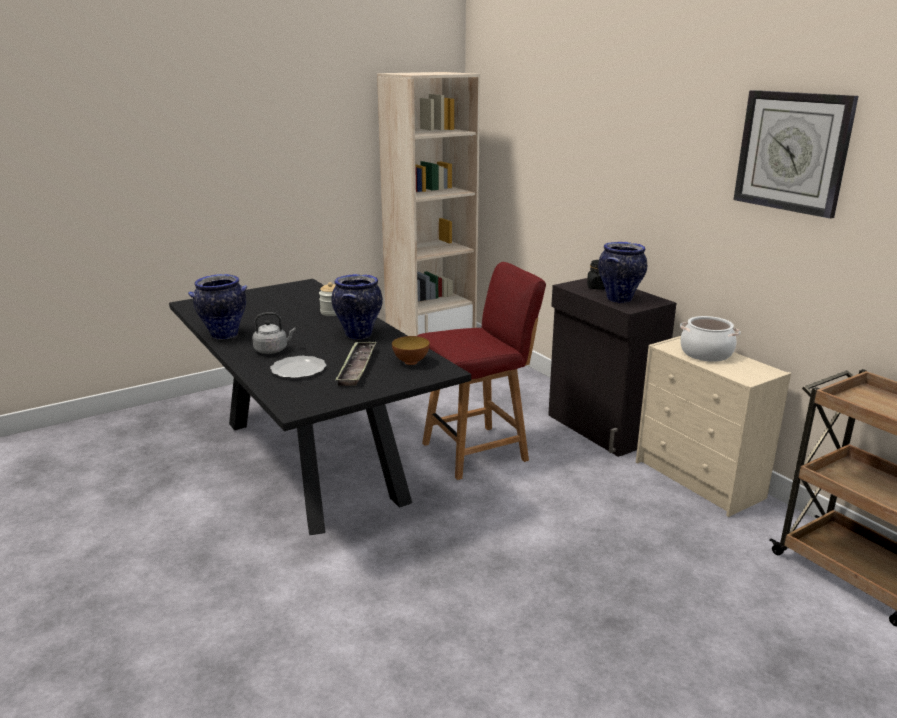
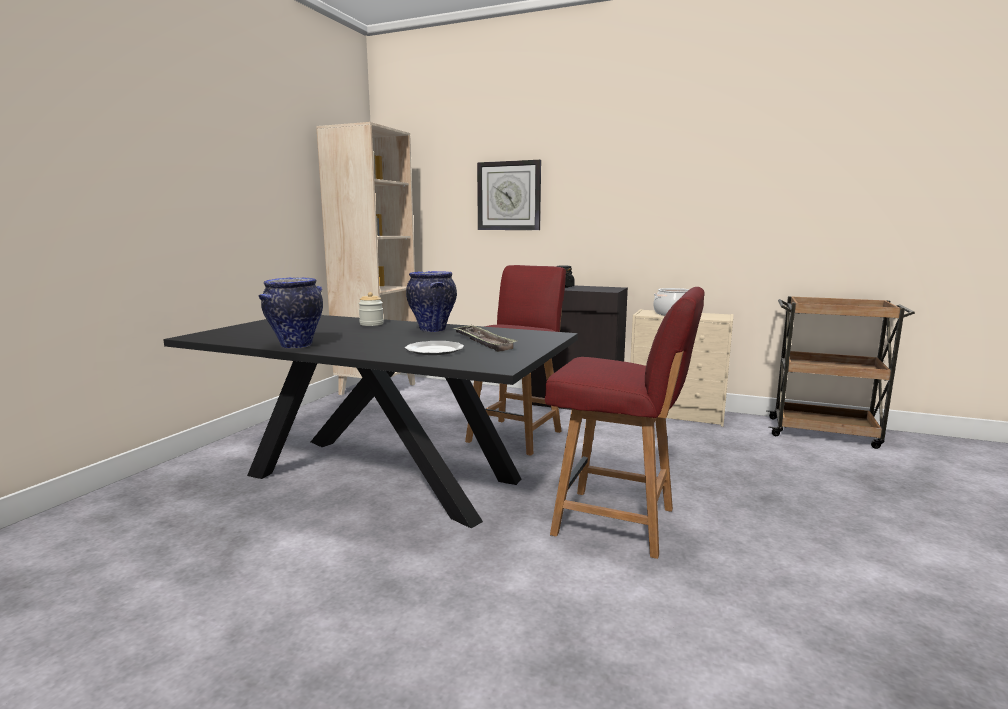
camera: 35 degrees left, 10 degrees down
(273, 350) = (376, 346): grey kettle -> none
(411, 362) = (518, 334): bowl -> none
(425, 581) = (617, 522): none -> red chair
(619, 299) = (592, 289): vase -> none
(792, 152) = (711, 161): wall clock -> wall clock (509, 196)

